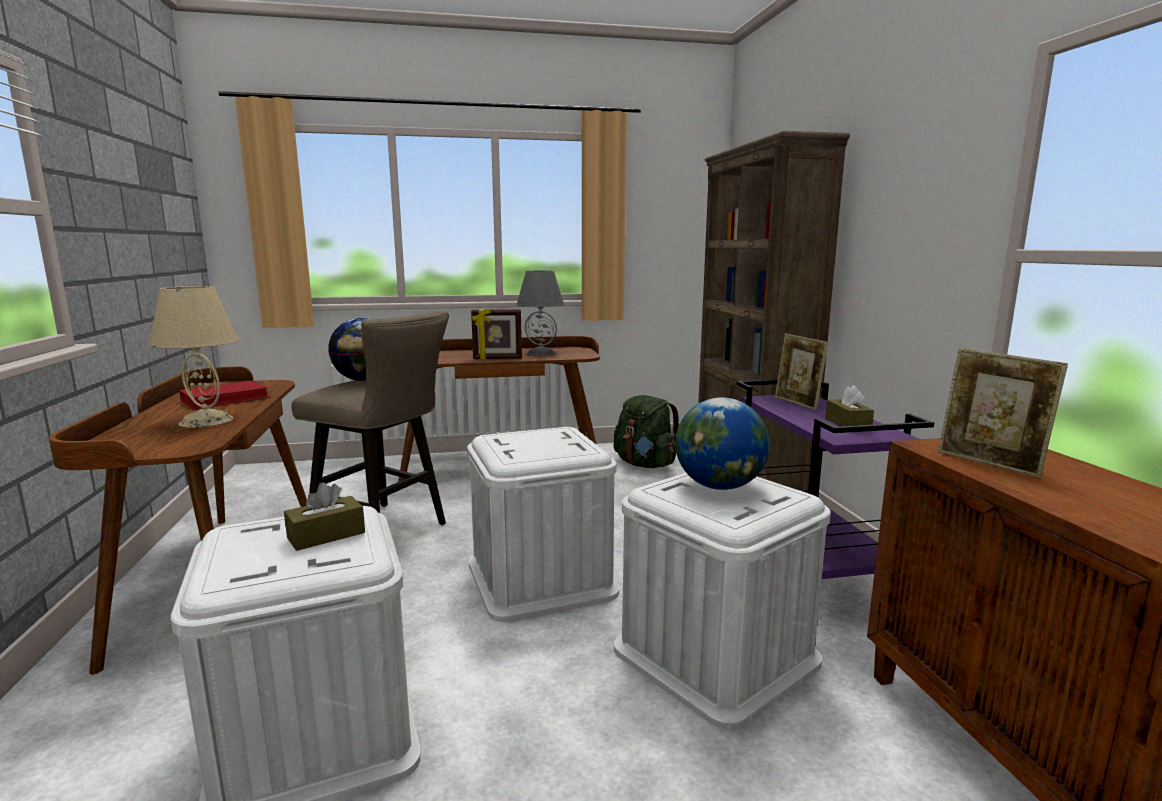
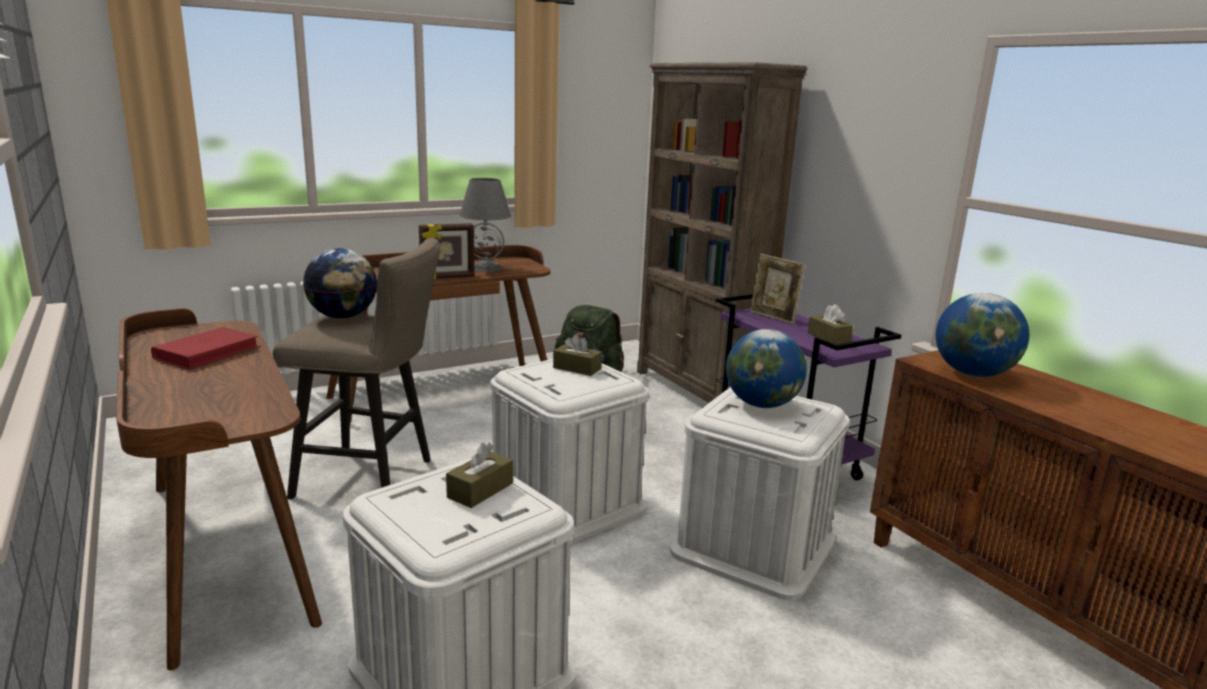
camera: 20 degrees left, 5 degrees up
(207, 421) = (232, 383): beige table lamp -> none
(552, 438) = (577, 368): none -> brown tissue box
(989, 464) = (973, 374): picture frame -> globe

